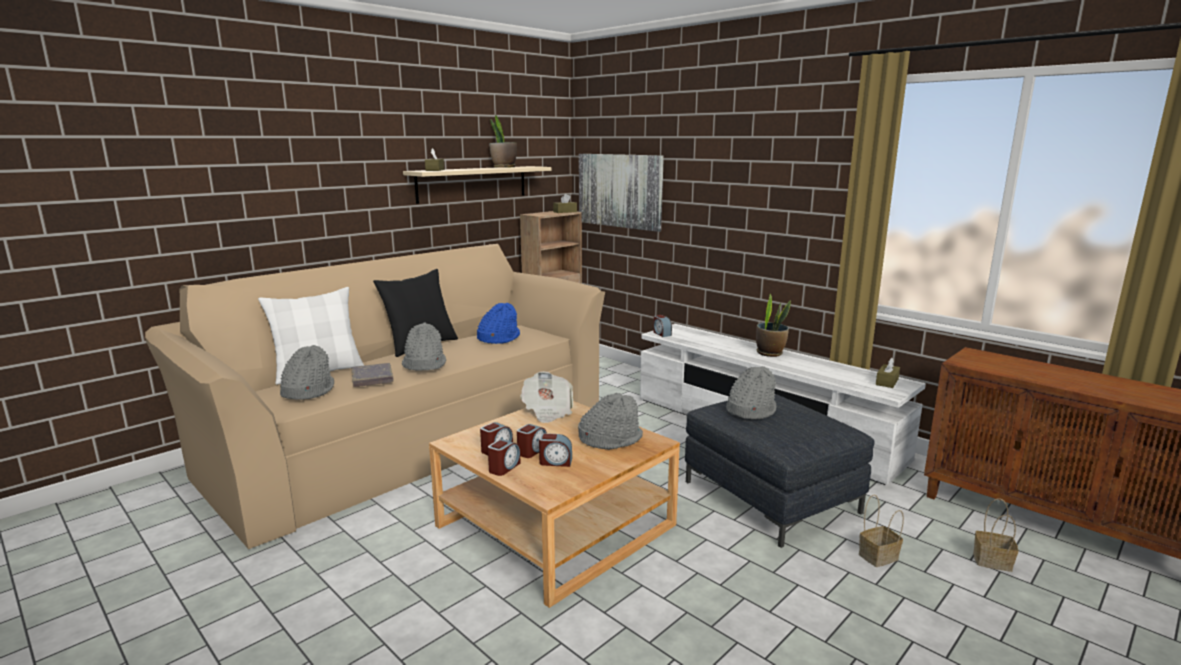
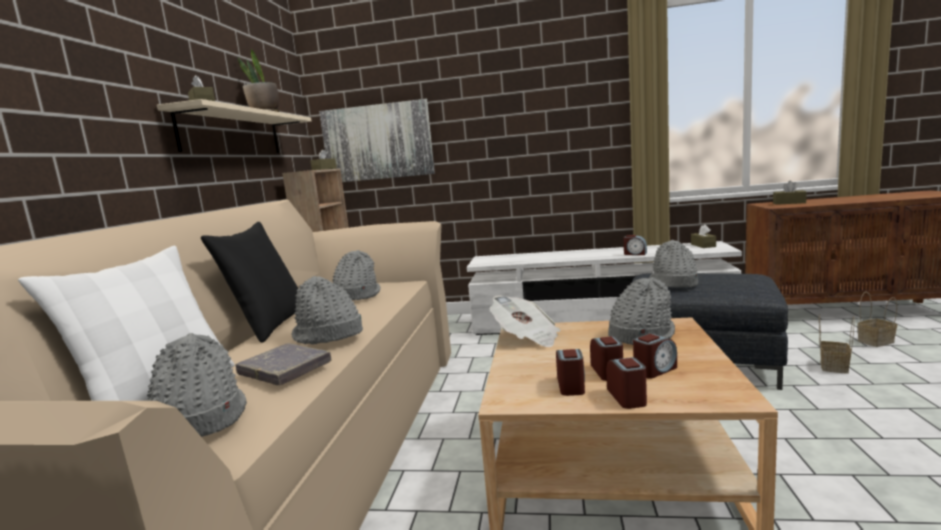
camera: 35 degrees left, 5 degrees down
(498, 338) = (356, 296): blue hat -> grey hat
(661, 334) = (483, 263): alarm clock -> alarm clock (635, 254)
(770, 353) = (592, 252): potted plant -> none
(1000, 362) = (789, 203): none -> brown tissue box

